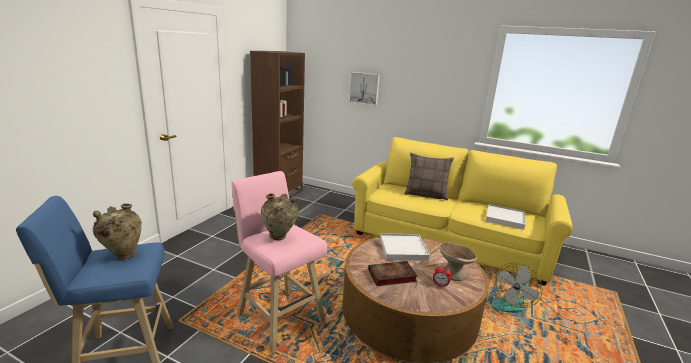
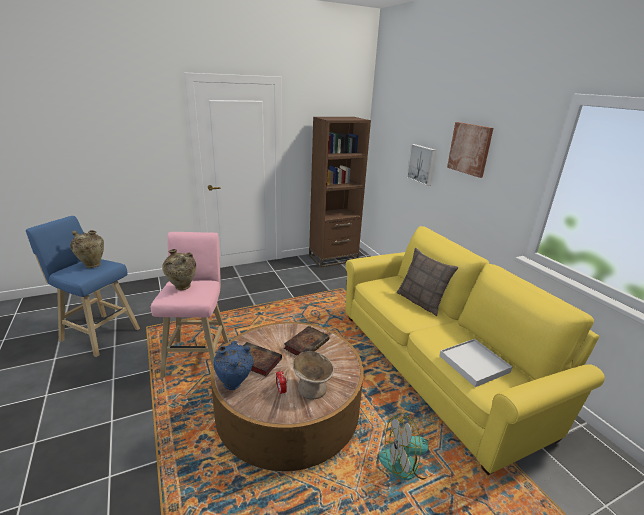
camera: 40 degrees right, 5 degrees up
(403, 249) = (307, 344): white tray -> book
(407, 298) = (235, 385): none -> blue vase
(416, 70) = (470, 149): none -> picture

